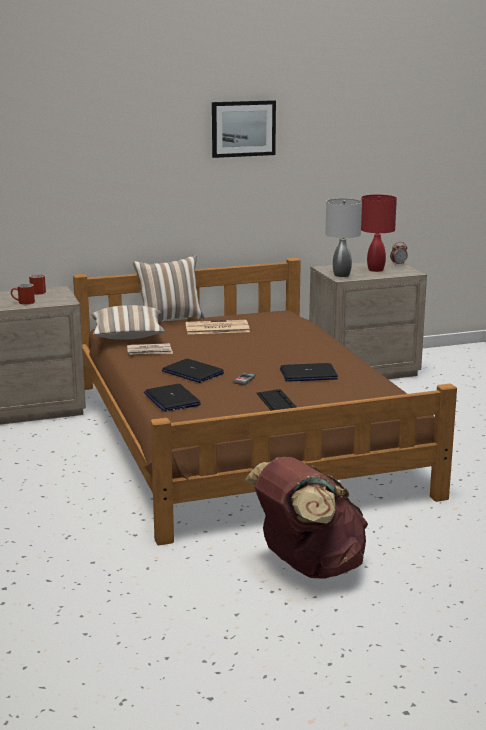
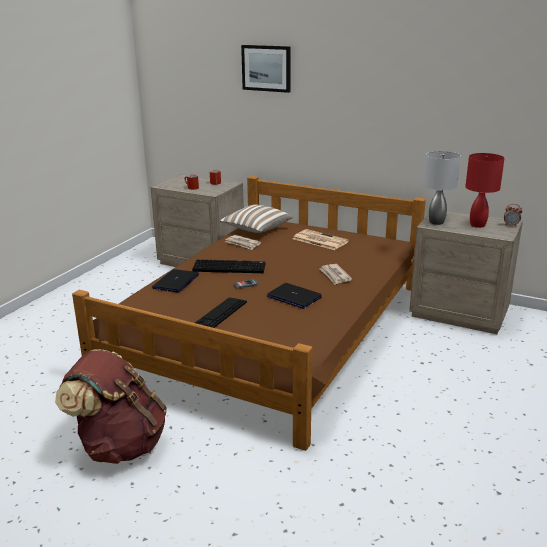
camera: 45 degrees right, 5 degrees up
(169, 319) = (311, 224): pillow -> none
(192, 372) = (230, 267): laptop -> keyboard
(243, 128) = (387, 77): picture -> picture (266, 68)
(300, 350) = (335, 275): none -> newspaper

